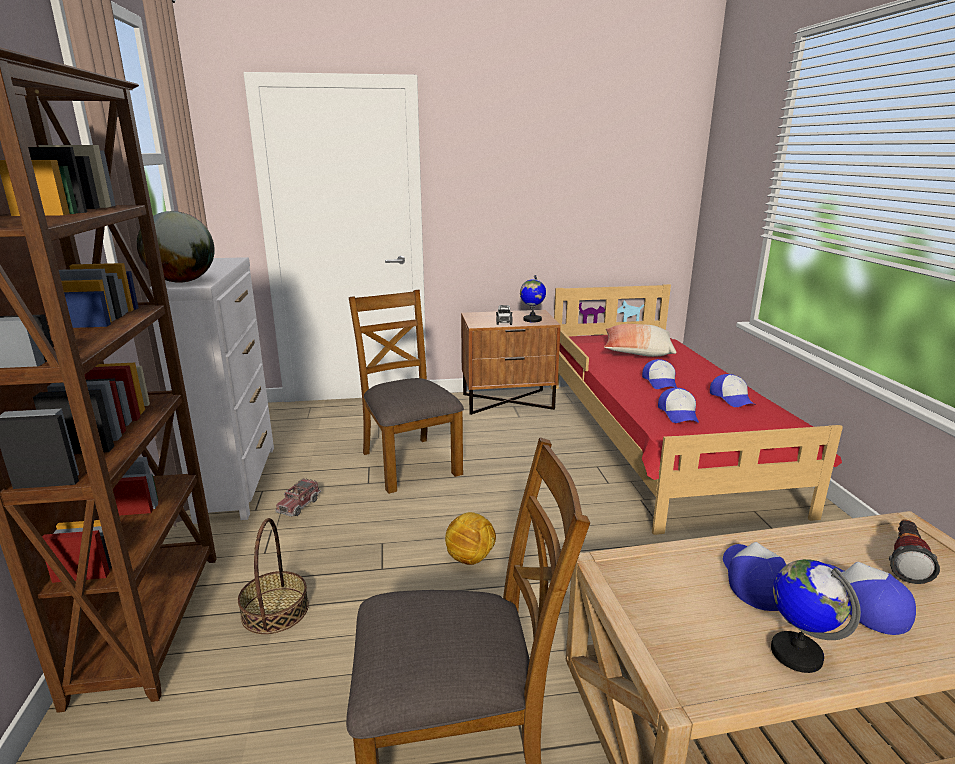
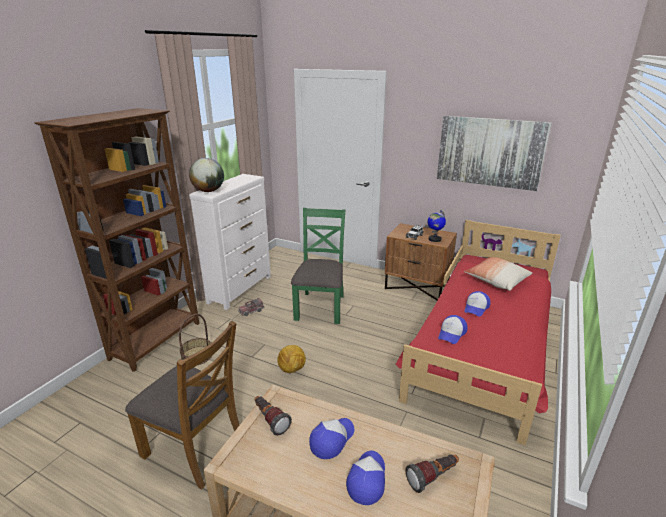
camera: 35 degrees right, 5 degrees up
(409, 463) = (320, 307): brown chair -> green chair
(577, 187) = (490, 152): none -> picture
(645, 601) = (270, 420): none -> flashlight
(732, 398) = (508, 336): cap -> none
(796, 653) = (294, 478): globe -> none

